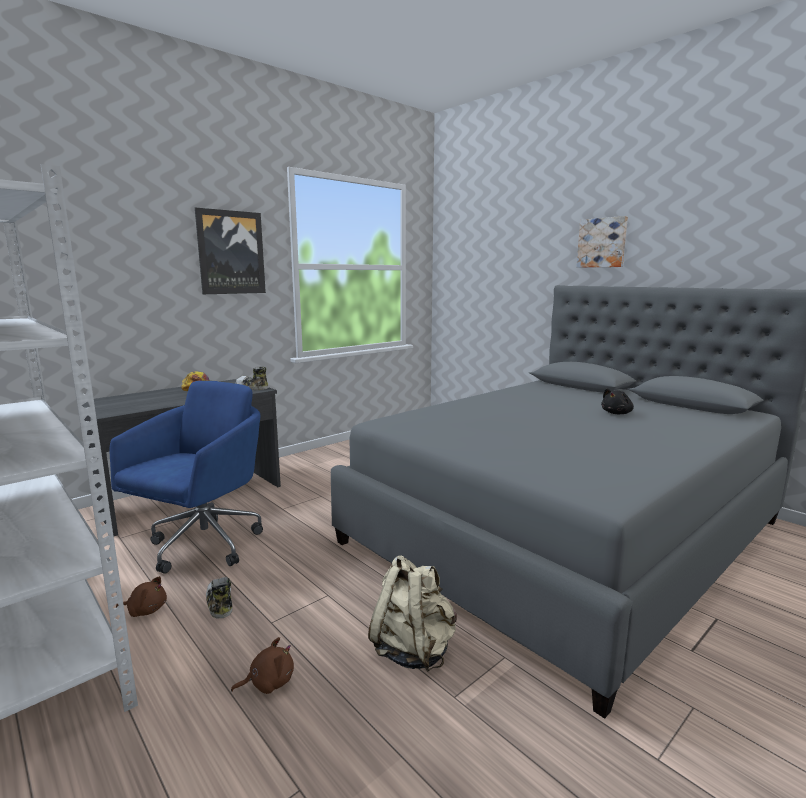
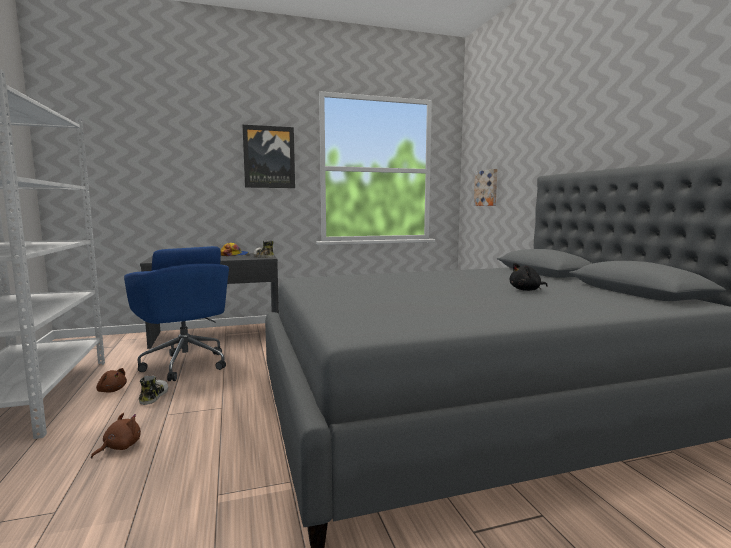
camera: 25 degrees right, 5 degrees down
(201, 548) = (184, 364): blue office chair -> blue office chair turned 90 degrees clockwise
(268, 682) = (120, 447): brown plush toy -> brown plush toy turned 60 degrees counterclockwise
(413, 649) = (231, 456): beige backpack -> none
(602, 243) = (583, 129): picture -> picture (487, 188)

